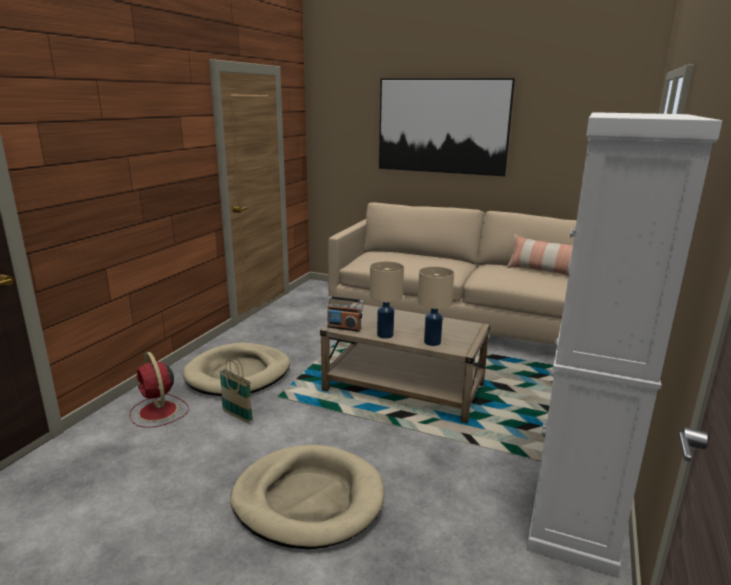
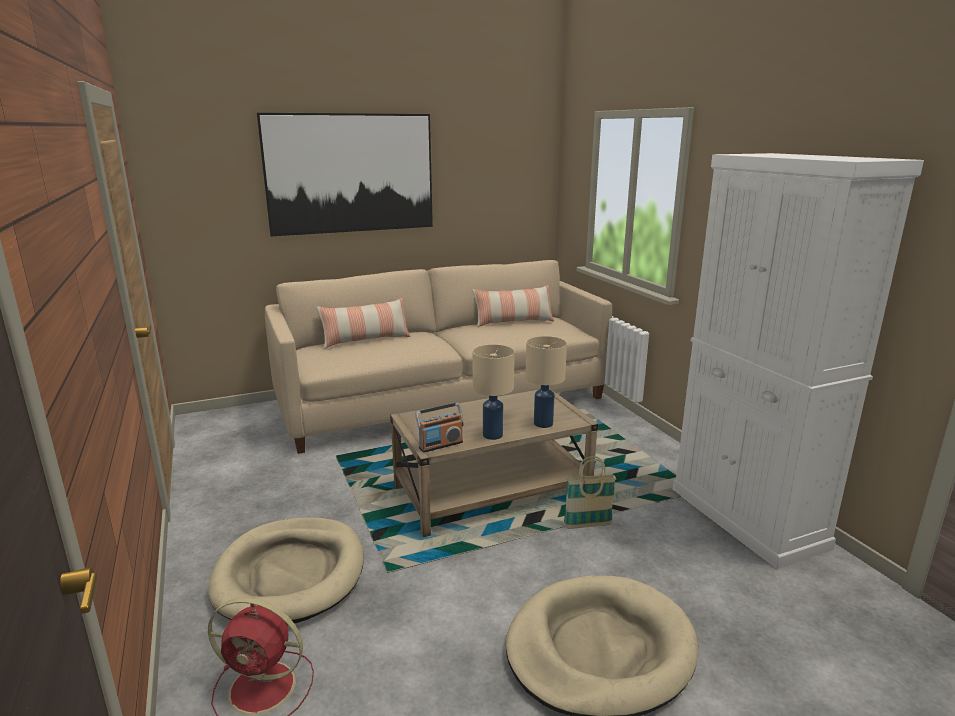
camera: 45 degrees left, 0 degrees up
(237, 416) = (381, 622): basket -> basket (587, 525)
(411, 255) = (365, 340): none -> pillow

